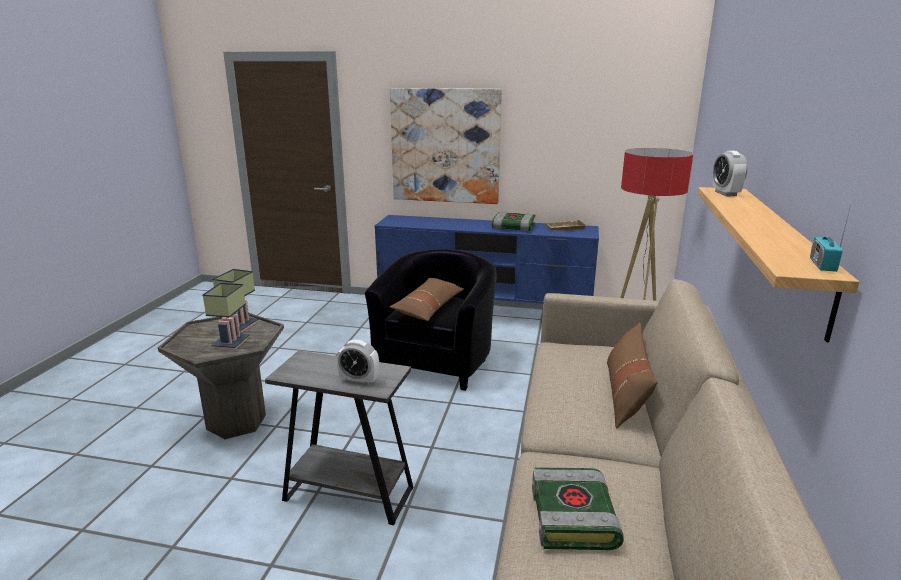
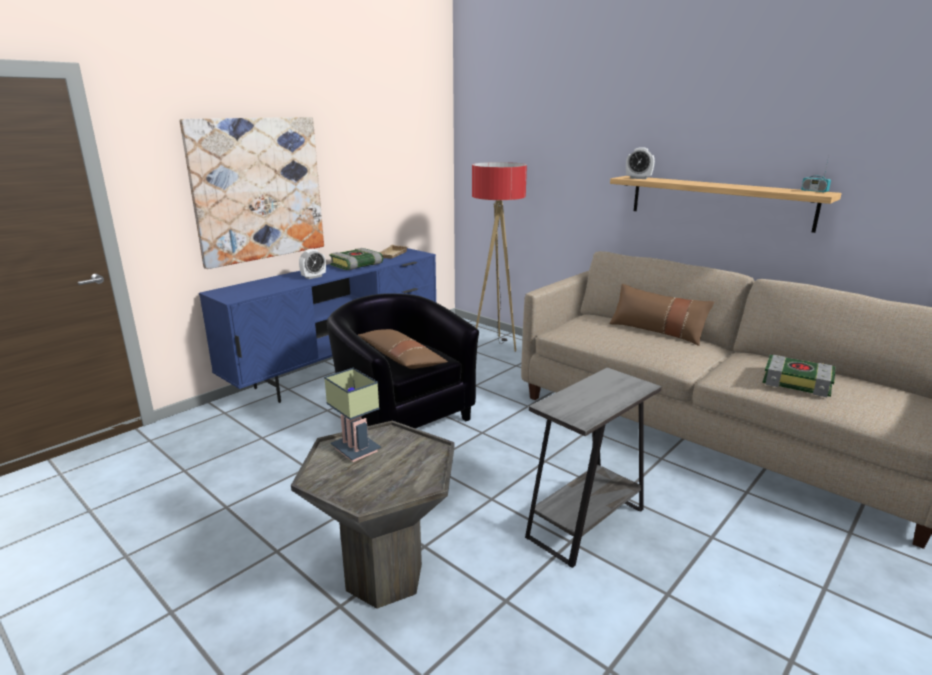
camera: 60 degrees left, 0 degrees up
(230, 342) = (401, 462): table lamp -> none
(359, 381) = (622, 390): alarm clock -> alarm clock (313, 277)

